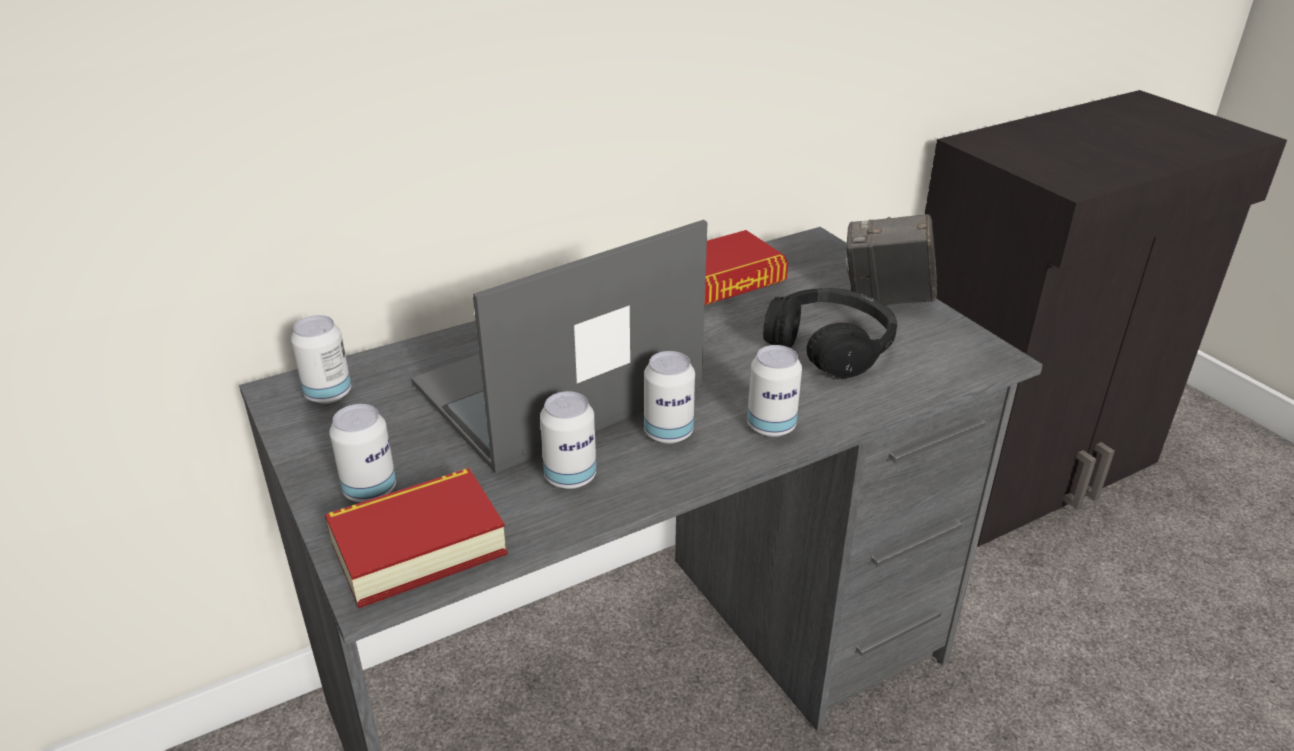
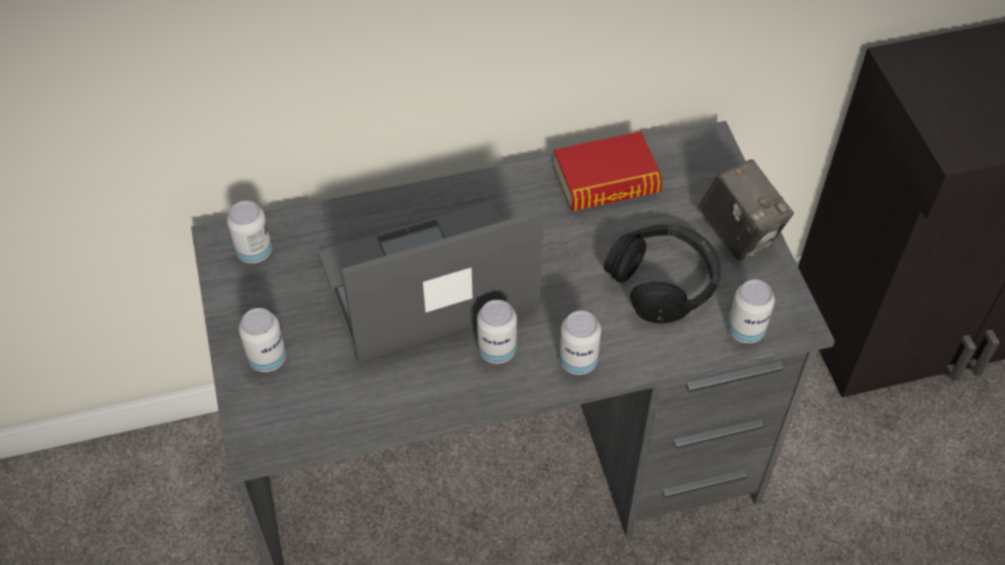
camera: 15 degrees right, 20 degrees up
(418, 547) = (290, 418): book -> none
(570, 477) = (411, 378): can -> can (745, 330)
(886, 299) = (739, 234): camera -> camera turned 150 degrees counterclockwise

